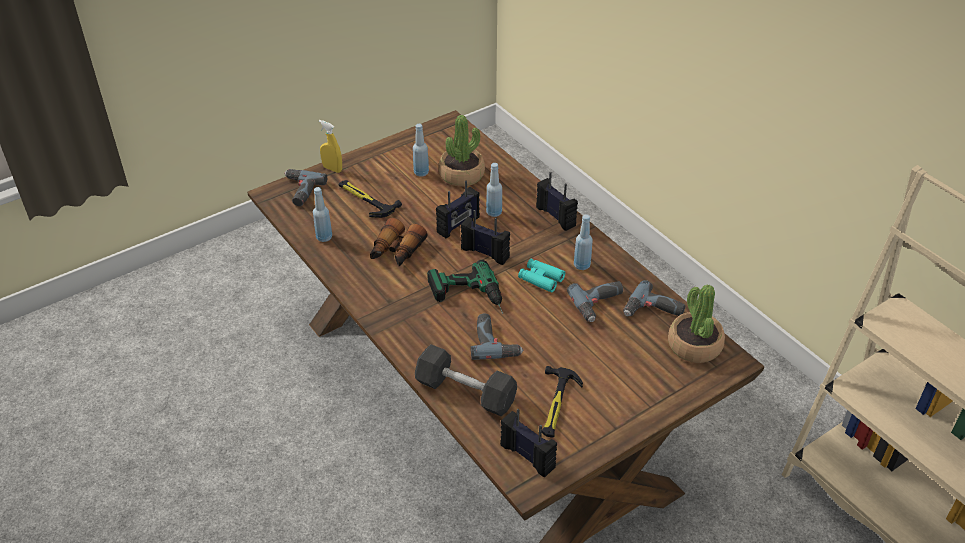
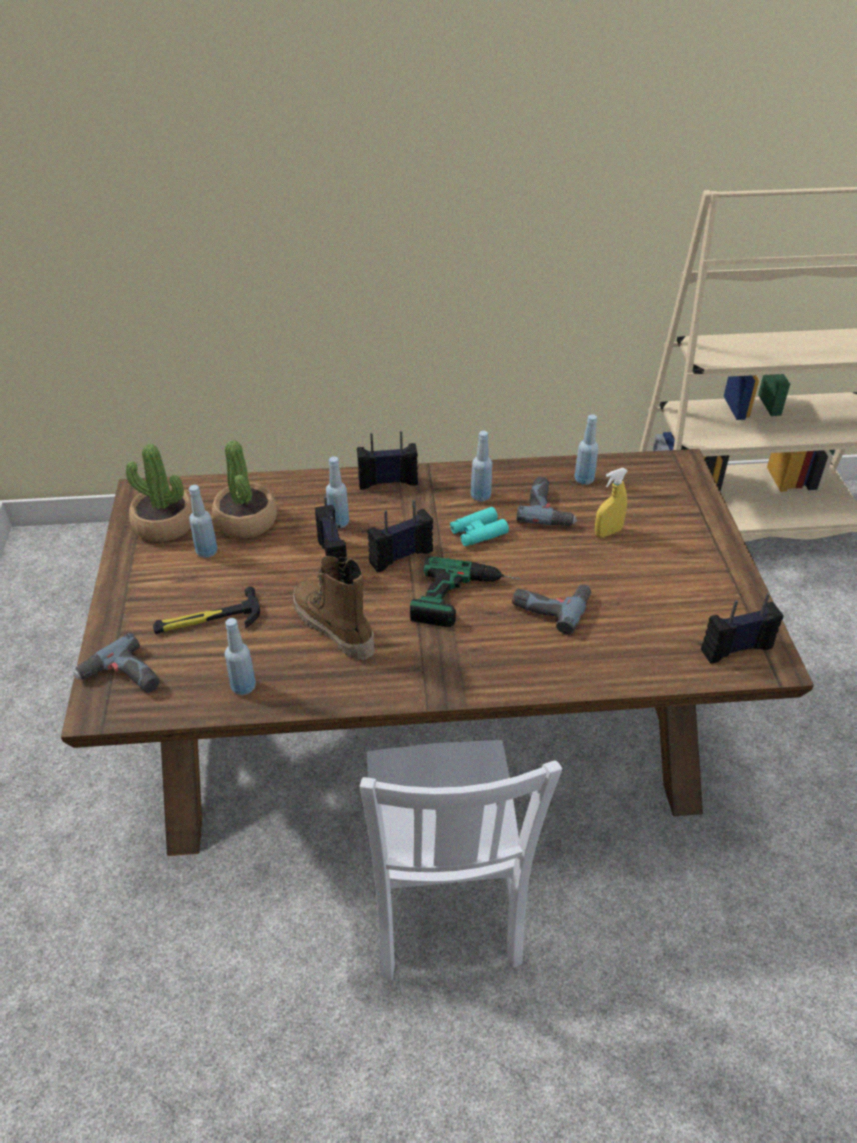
camera: 60 degrees left, 0 degrees up
(332, 169) = (110, 628): yellow spray bottle -> yellow spray bottle (608, 532)
(356, 468) = (443, 902): none -> white chair
(396, 252) = (333, 628): binoculars -> boot
(465, 392) = (615, 660): grey dumbbell -> none
(557, 404) = (674, 597): hammer -> none
(653, 311) = (584, 479): power drill -> blue bottle
(694, 345) = (648, 475): potted plant -> potted plant (164, 524)

